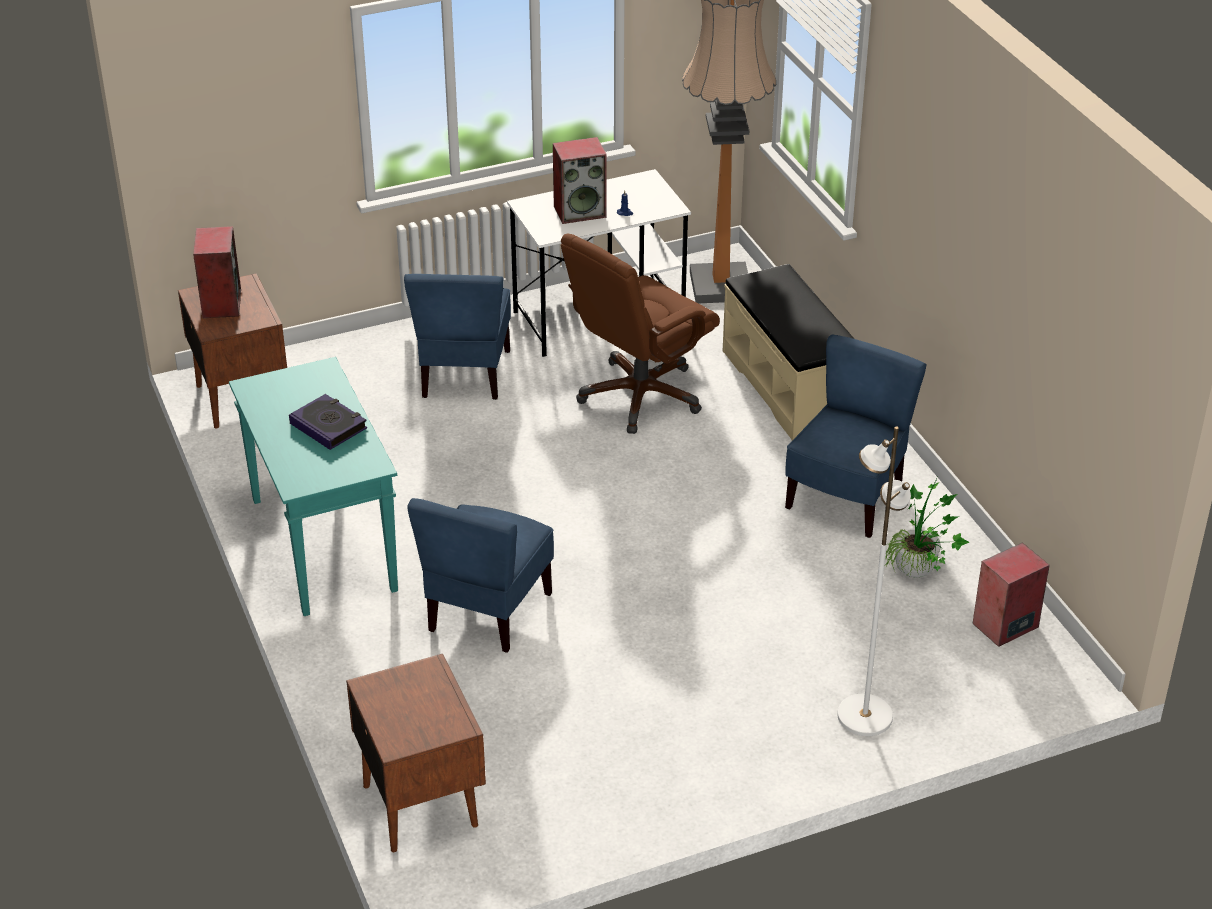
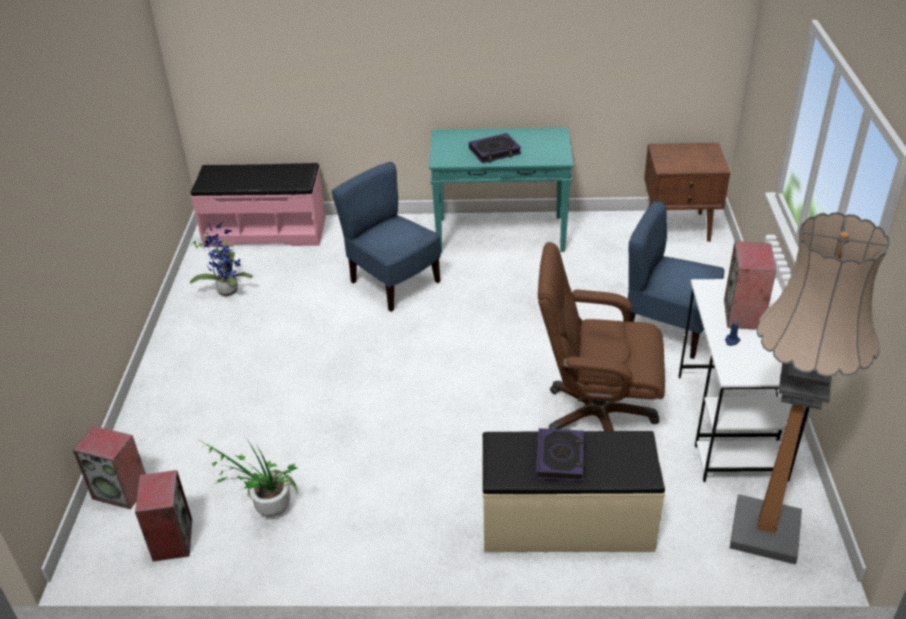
camera: 115 degrees right, 0 degrees up
(221, 303) = (693, 155): speaker -> speaker (121, 491)
(420, 803) = (265, 231): brown nightstand -> pink bench
(589, 779) = (227, 289): none -> potted plant
(640, 396) = (596, 417): brown office chair -> brown office chair turned 60 degrees counterclockwise
(798, 317) = (560, 458): none -> book
(846, 498) = (388, 501): blue chair -> none
(863, 716) = (165, 419): white floor lamp -> none

